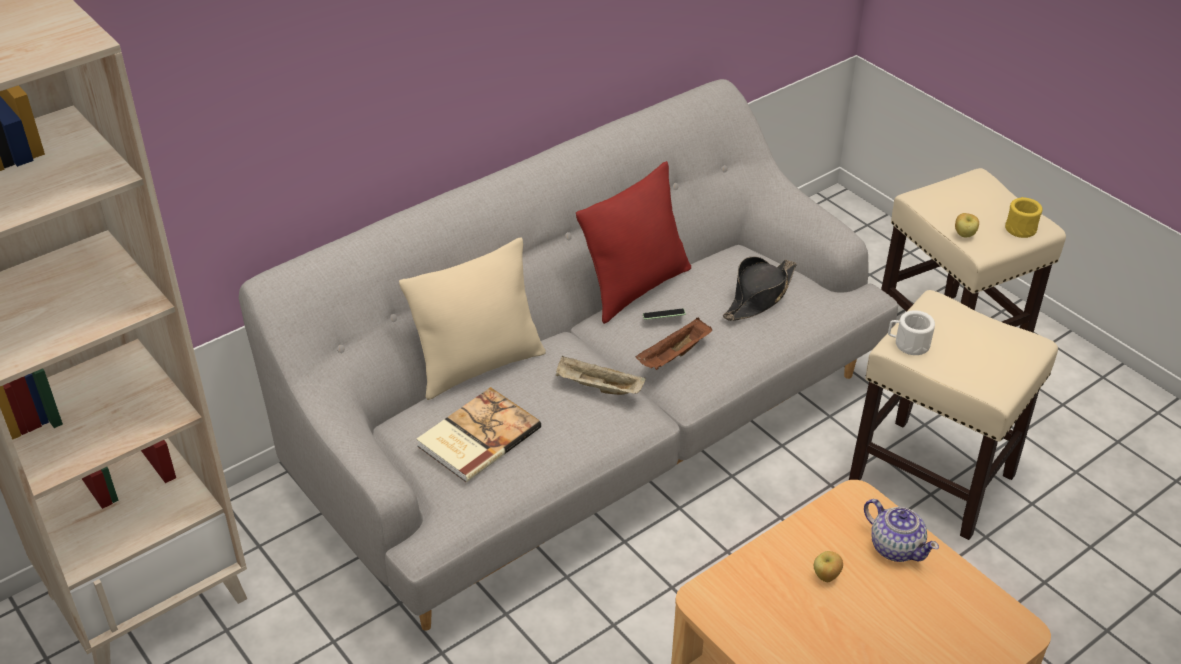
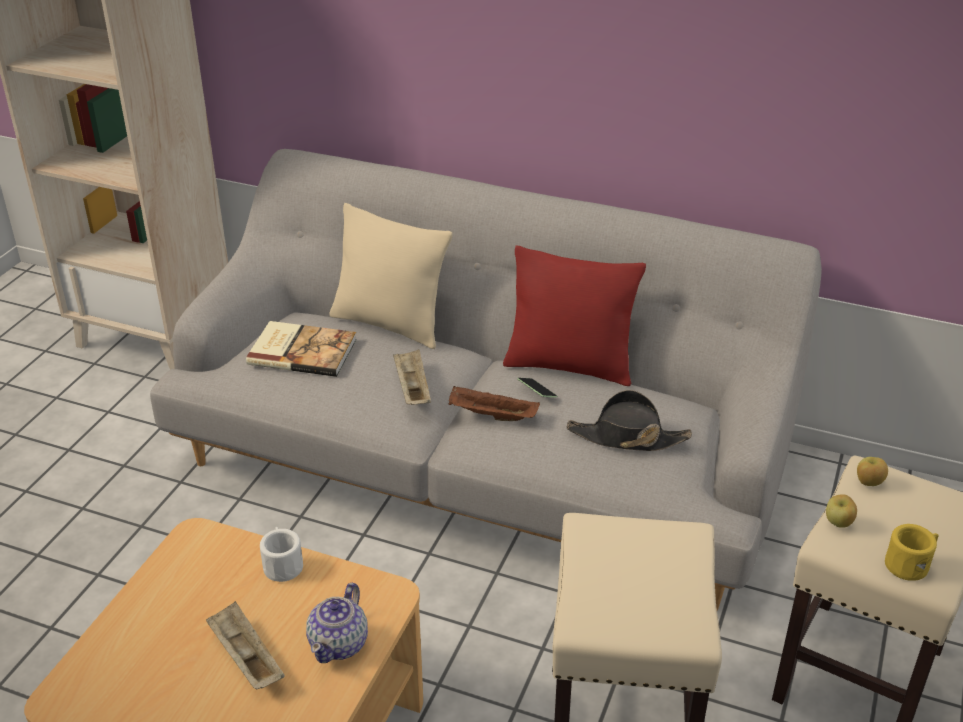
camera: 60 degrees right, 5 degrees down
(826, 576) = (268, 605): apple -> apple (868, 483)
(881, 610) = (245, 658): none -> beige tray
(908, 344) = (597, 532): white mug -> white mug (282, 564)

